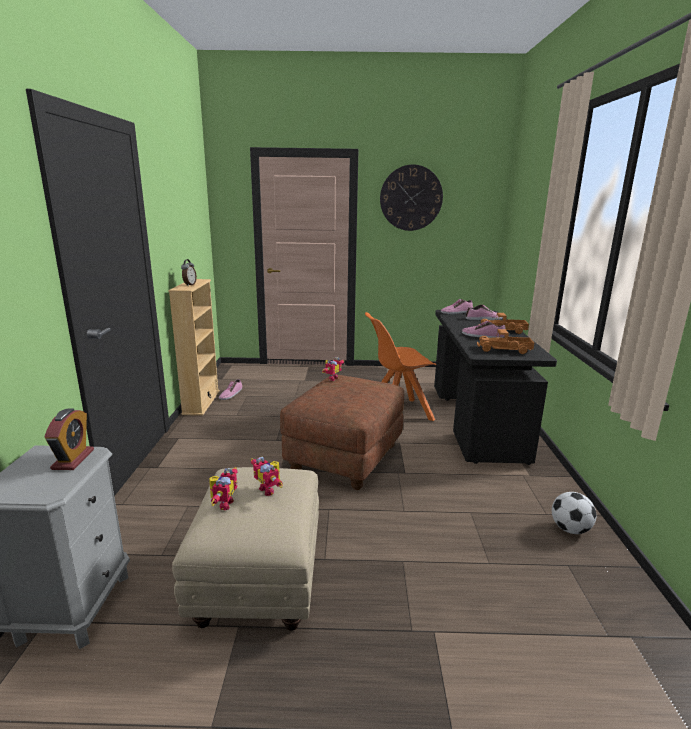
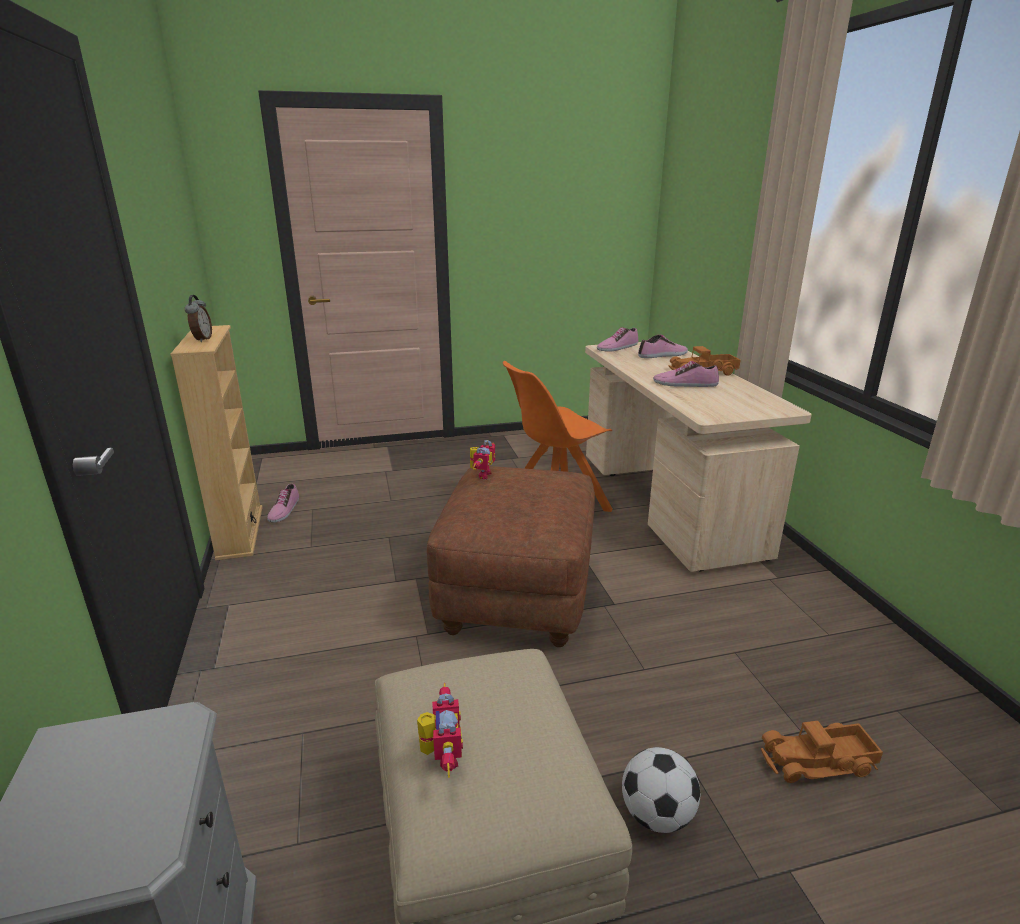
camera: 15 degrees left, 5 degrees up
(73, 459) = (145, 748): alarm clock -> none
(269, 489) = (503, 707): toy robot -> none
(411, 198) = (526, 175): wall clock -> none
(476, 421) = (667, 503): black desk -> beige desk
(504, 350) = (732, 404): toy truck -> toy truck (818, 762)
(570, 529) = (870, 652): football -> football (657, 815)

